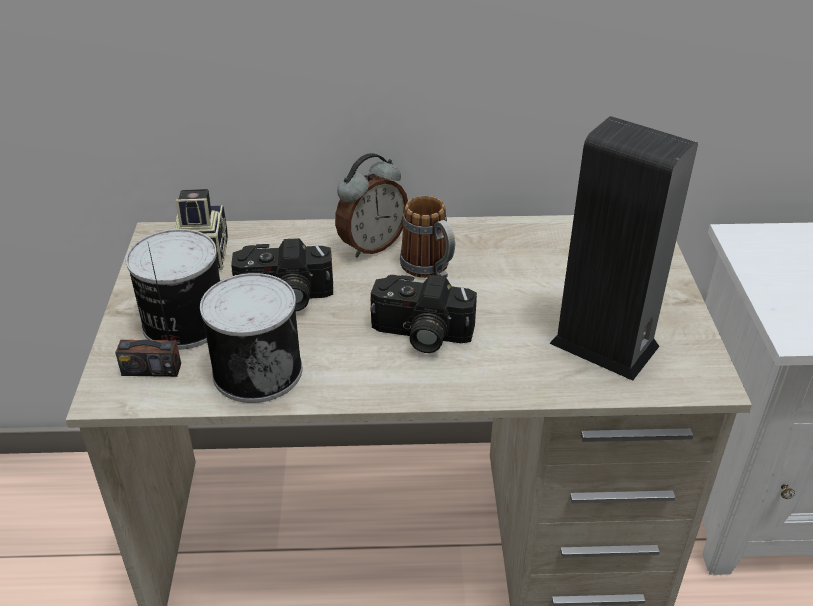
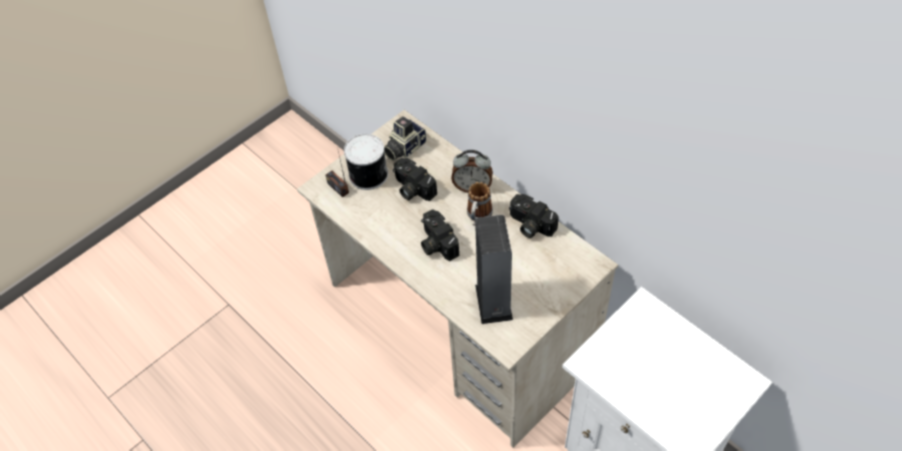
camera: 50 degrees right, 15 degrees up
(257, 369) = (368, 214): can -> none
(508, 238) = (530, 225): none -> camera

